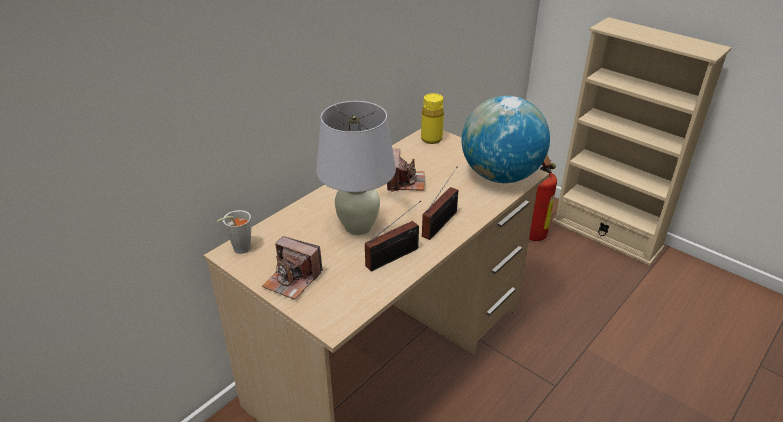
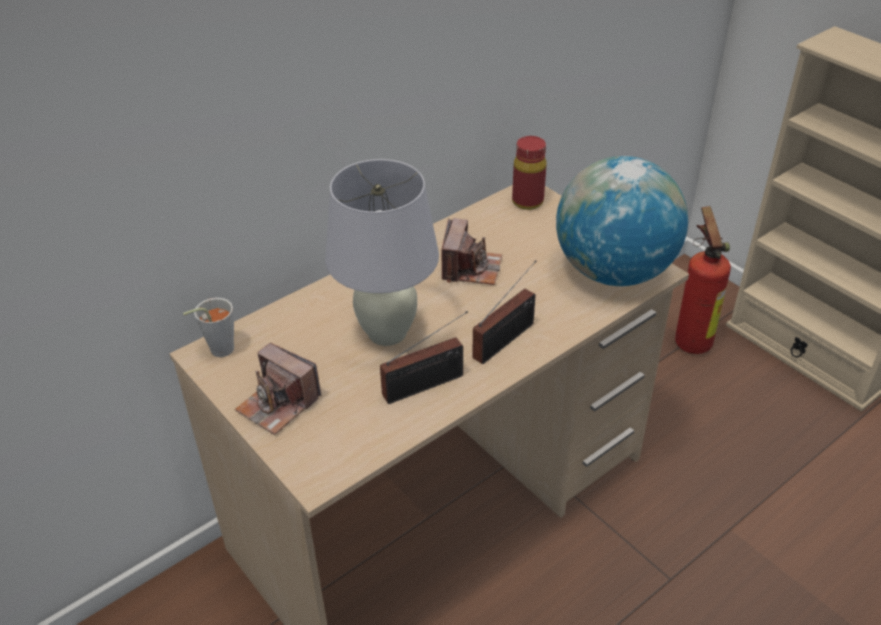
camera: 10 degrees right, 5 degrees up
(431, 139) = (527, 202): yellow bottle -> red bottle

